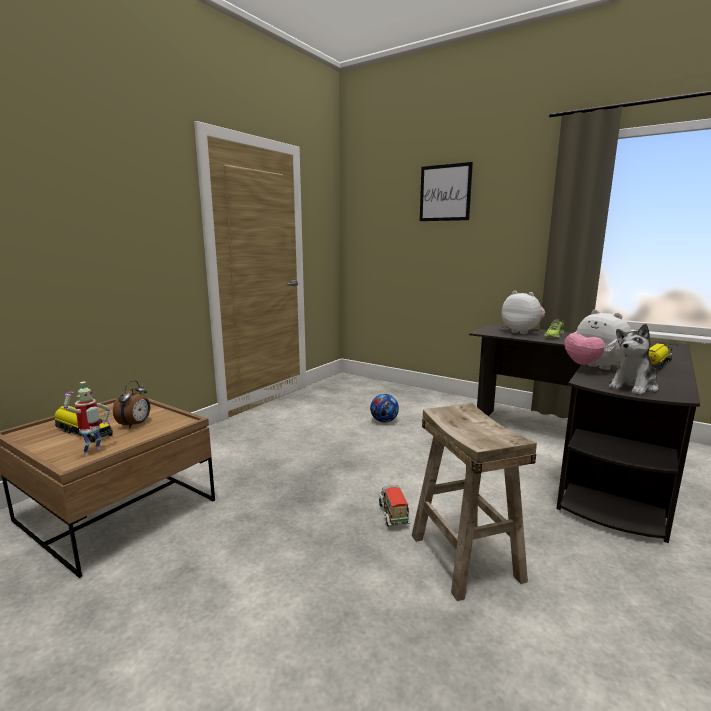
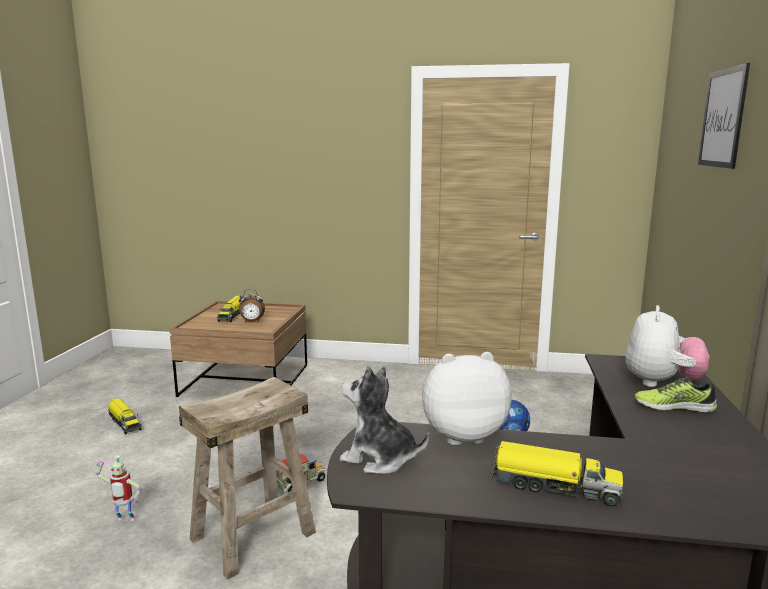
camera: 65 degrees right, 0 degrees up
(93, 452) = (205, 326): toy robot -> toy robot (124, 521)
(97, 647) = (124, 422): none -> toy truck
(593, 368) = (461, 435): plush toy -> plush toy turned 45 degrees clockwise

